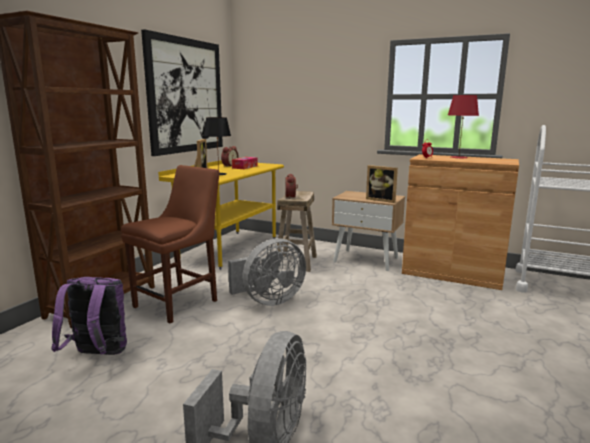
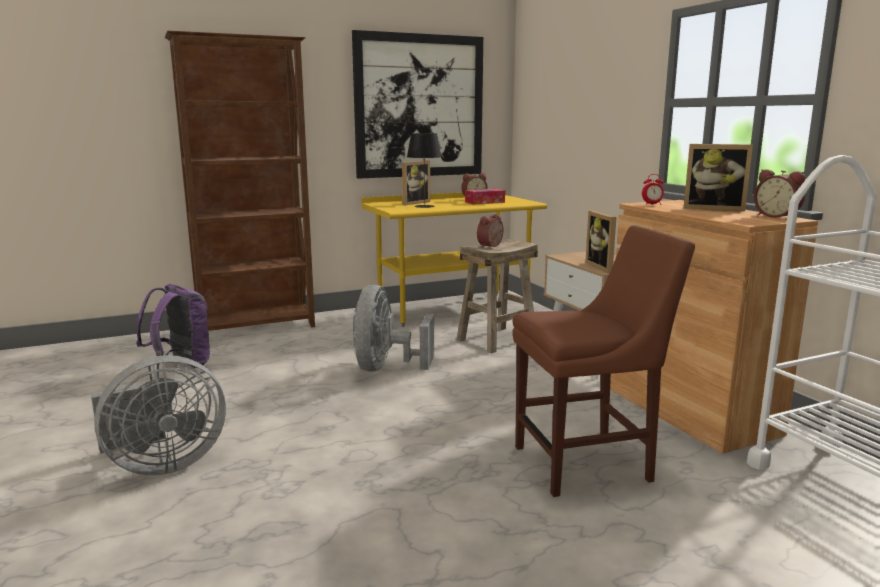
camera: 40 degrees right, 0 degrees up
(179, 302) = (308, 345): brown chair -> brown chair (588, 463)
(268, 301) = (385, 368): grey fan -> grey fan turned 90 degrees clockwise
(458, 157) = (713, 208): red table lamp -> picture frame
(499, 158) = (777, 216): none -> alarm clock

